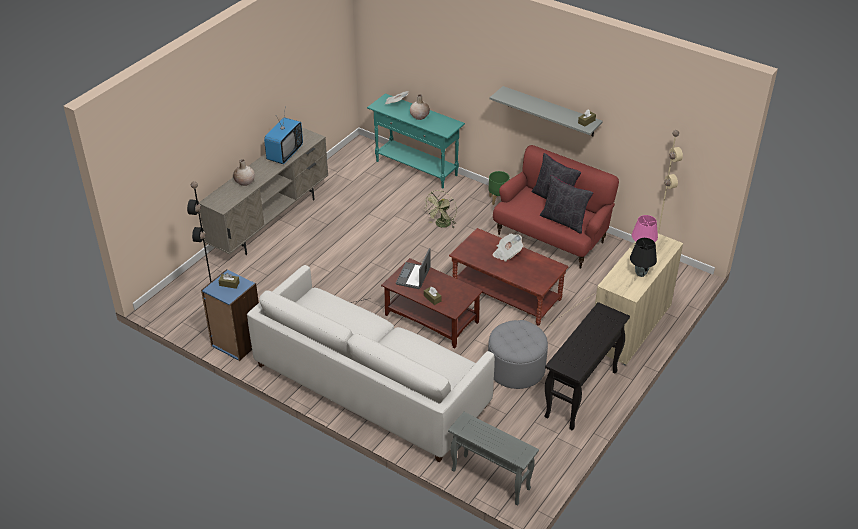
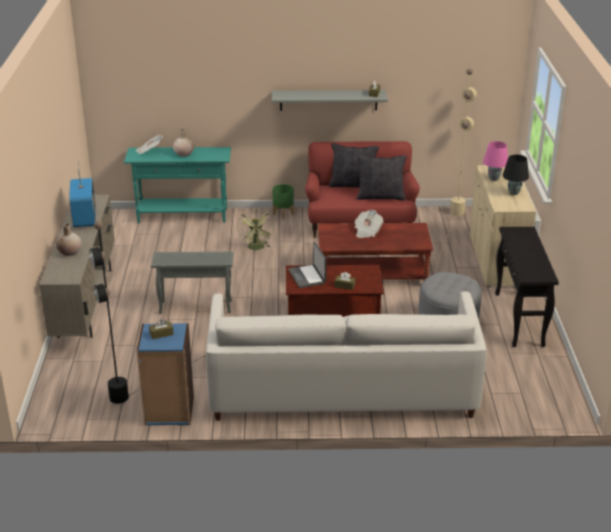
camera: 35 degrees left, 10 degrees down
(490, 479) = (529, 410): grey side table -> grey side table (195, 307)

